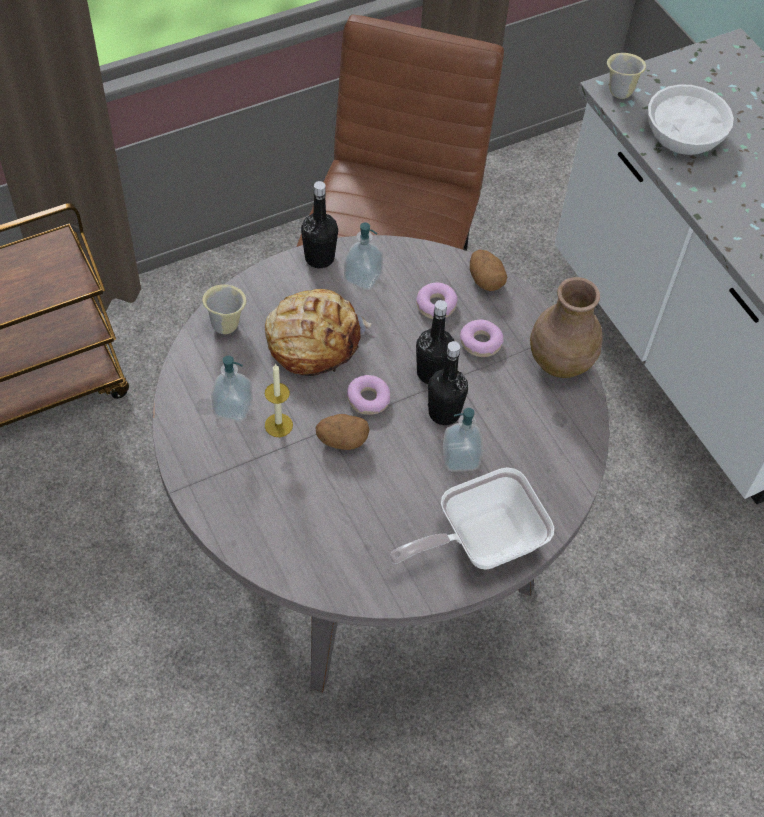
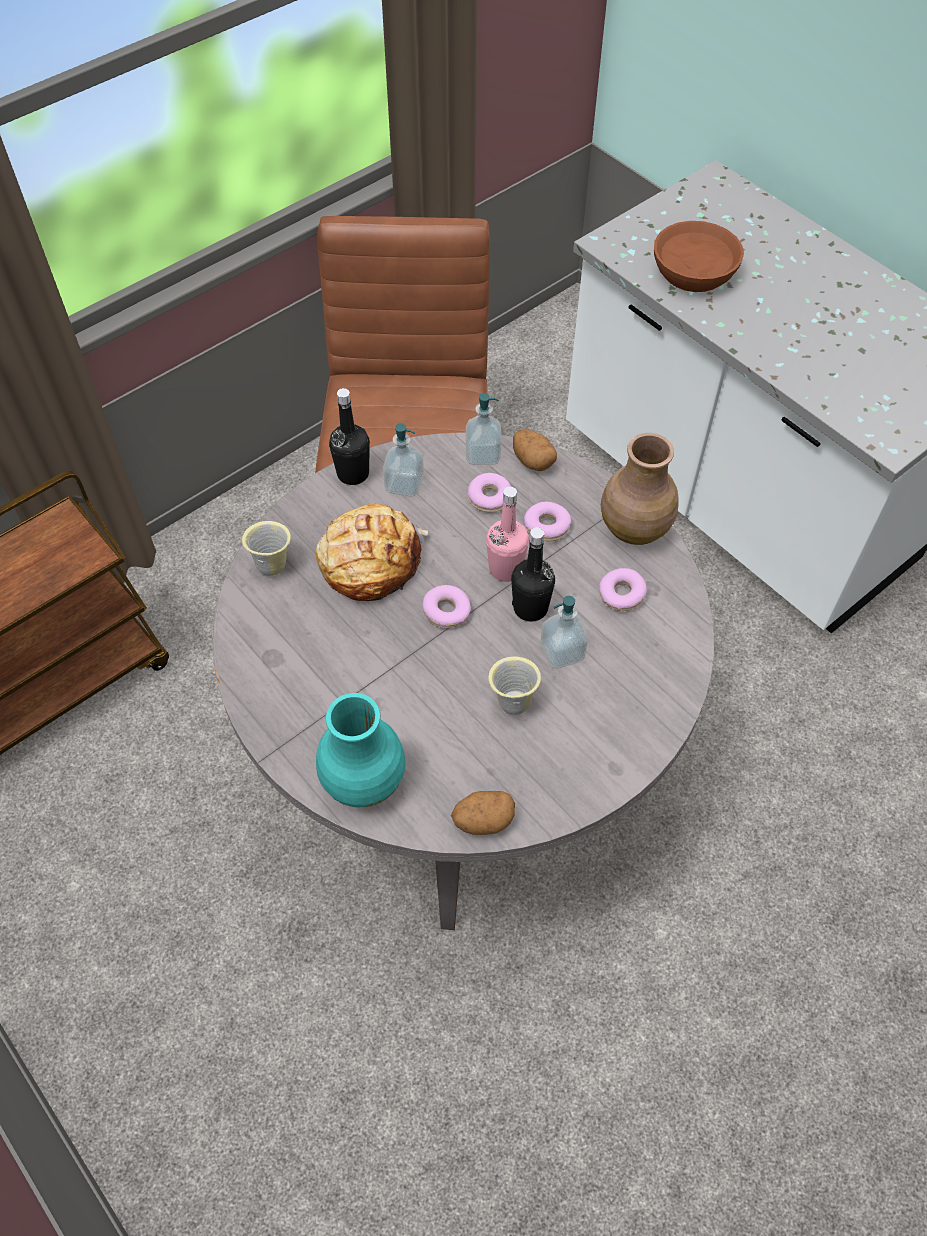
camera: 10 degrees left, 0 degrees up
(233, 407) = (303, 652): soap dispenser -> soap dispenser (483, 454)
(256, 530) = (365, 780): none -> turquoise vase
(278, 425) = (358, 660): candle -> none
(342, 440) = (430, 661): potato -> potato (483, 820)
(432, 373) = (506, 569): black bottle -> pink bottle
(480, 541) = (608, 737): frying pan -> none
(530, 418) = (621, 594): none -> donut
(619, 91) = (616, 243): beige mug -> beige mug (512, 701)
(684, 133) = (693, 271): white bowl -> brown bowl

